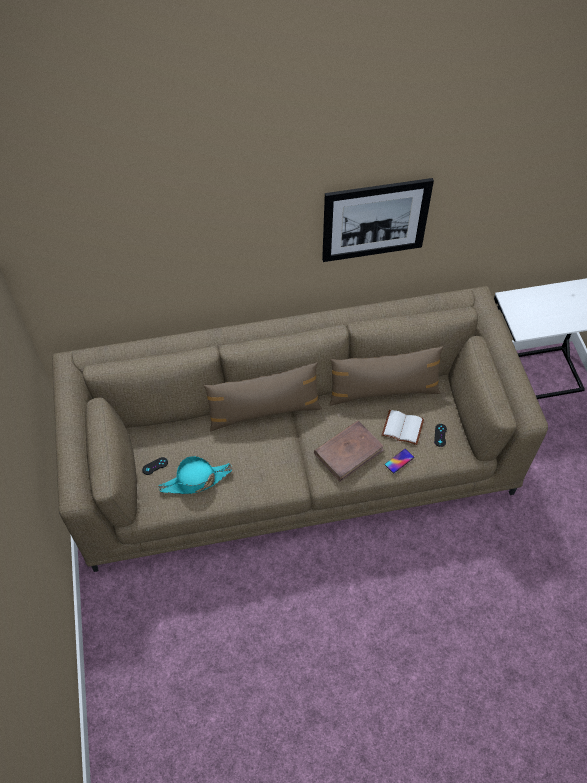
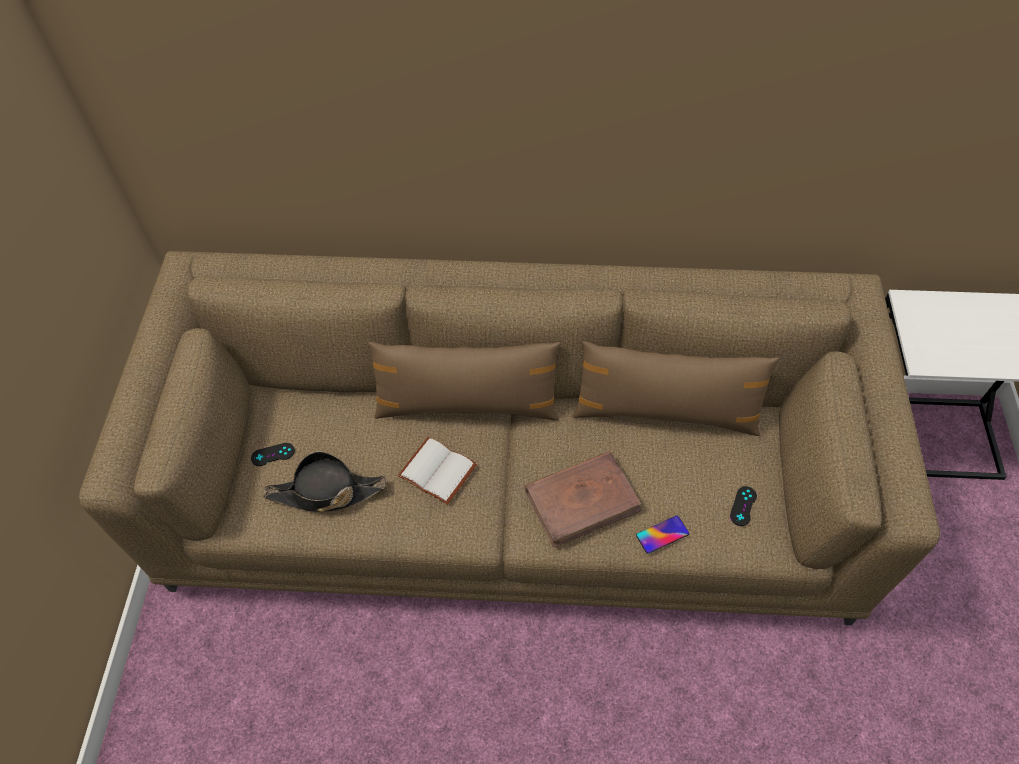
camera: 15 degrees right, 0 degrees up
(195, 481) = (326, 492): turquoise hat -> black hat
(375, 220) = (700, 115): picture -> none
(403, 427) = (684, 478): white book -> white book (439, 470)

